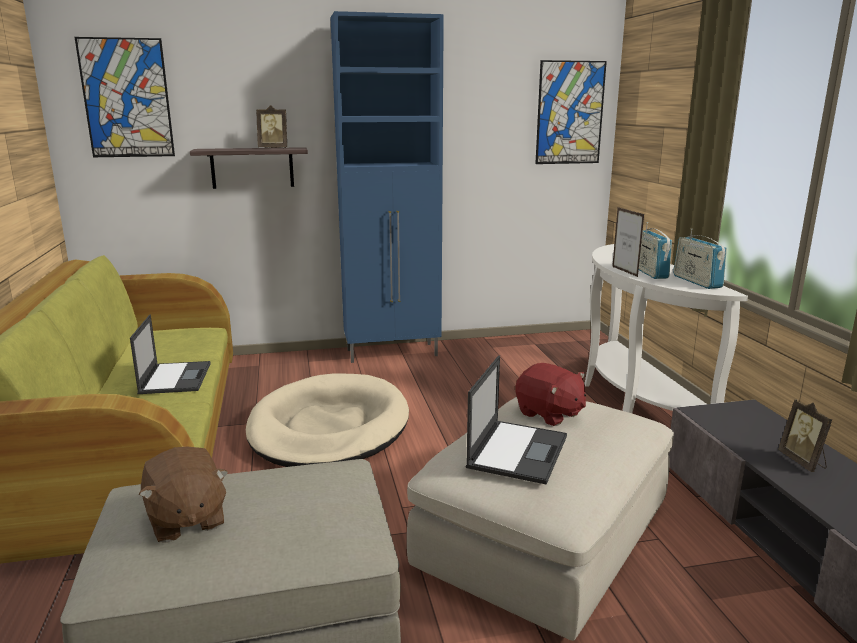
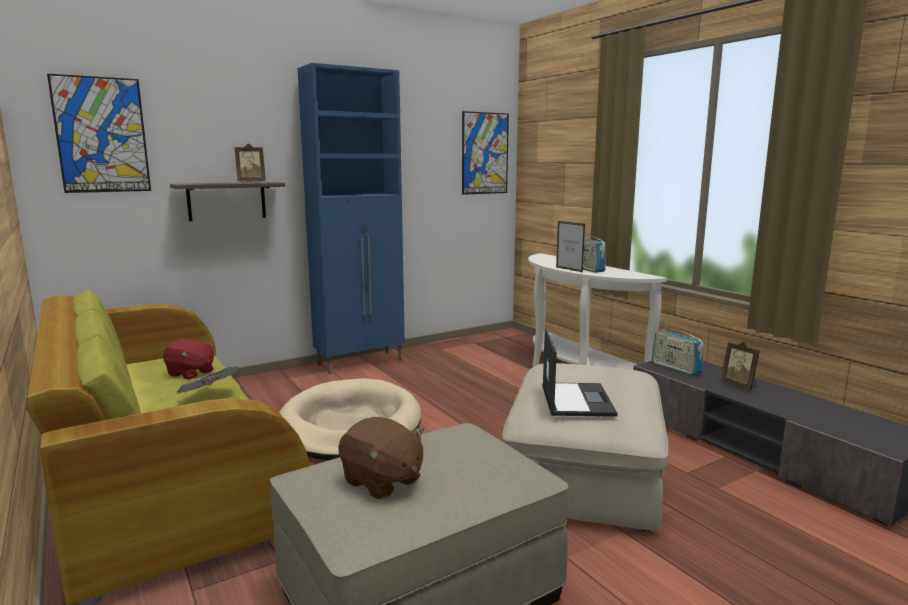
camera: 20 degrees left, 5 degrees down
(175, 378) = (209, 396): laptop -> newspaper
(549, 414) = (573, 374): red plush toy -> red plush toy (190, 373)
(696, 281) = (625, 272): radio -> radio (675, 368)

